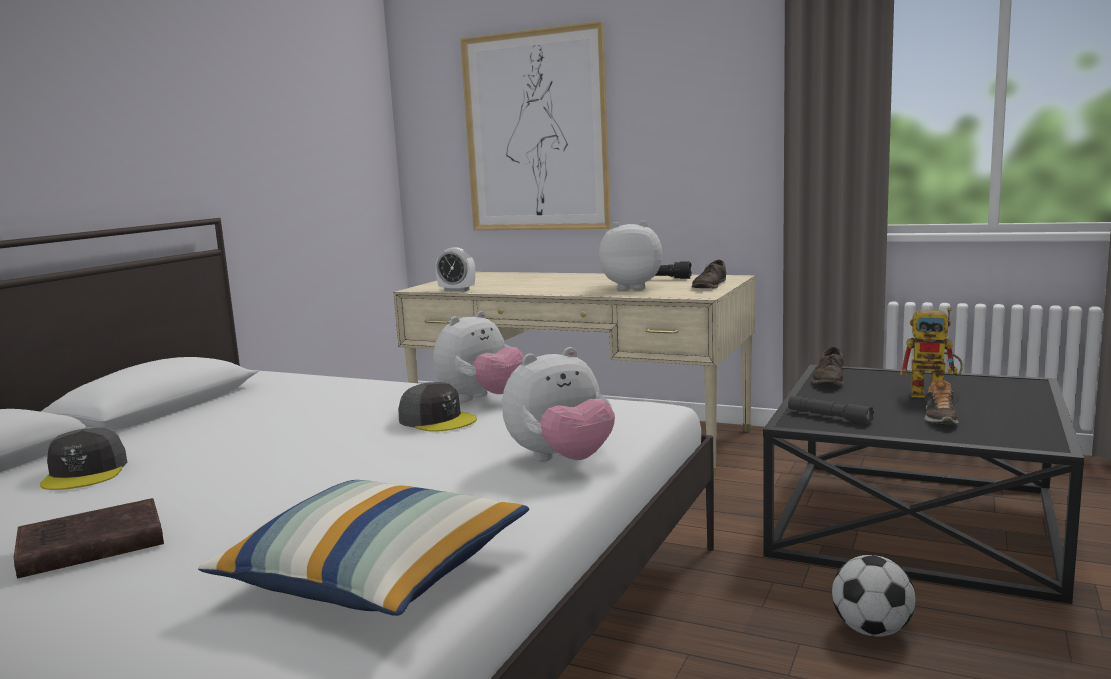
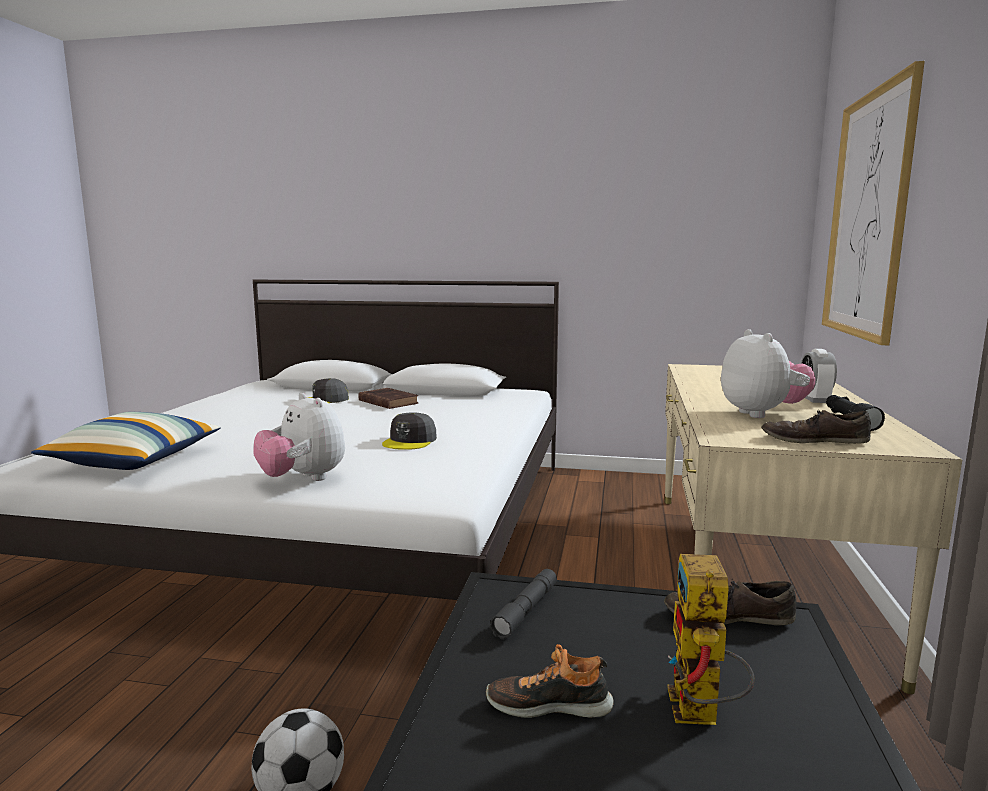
camera: 75 degrees right, 0 degrees up
(87, 547) = (218, 416): brown book -> brown book (387, 402)
(457, 290) = (686, 374): alarm clock -> alarm clock (815, 400)
(481, 399) = (469, 445): plush toy -> none

